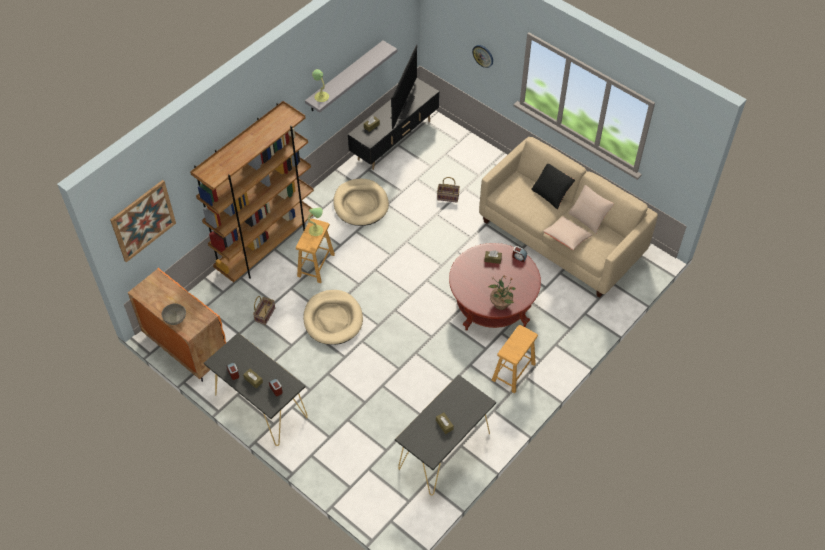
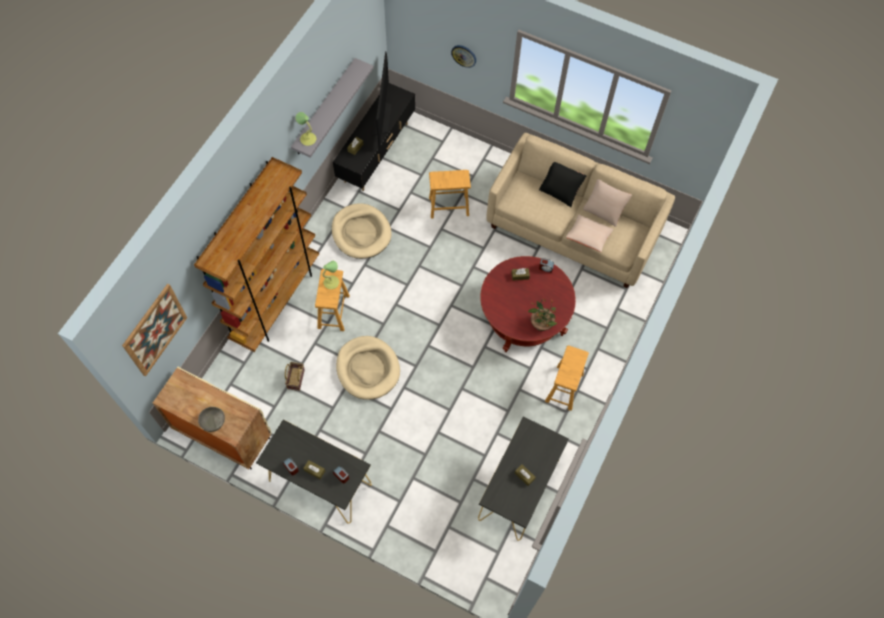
camera: 15 degrees left, 10 degrees up
(185, 346) = (222, 433): orange cabinet -> beige cabinet
(448, 197) = (449, 206): basket -> brown stool

